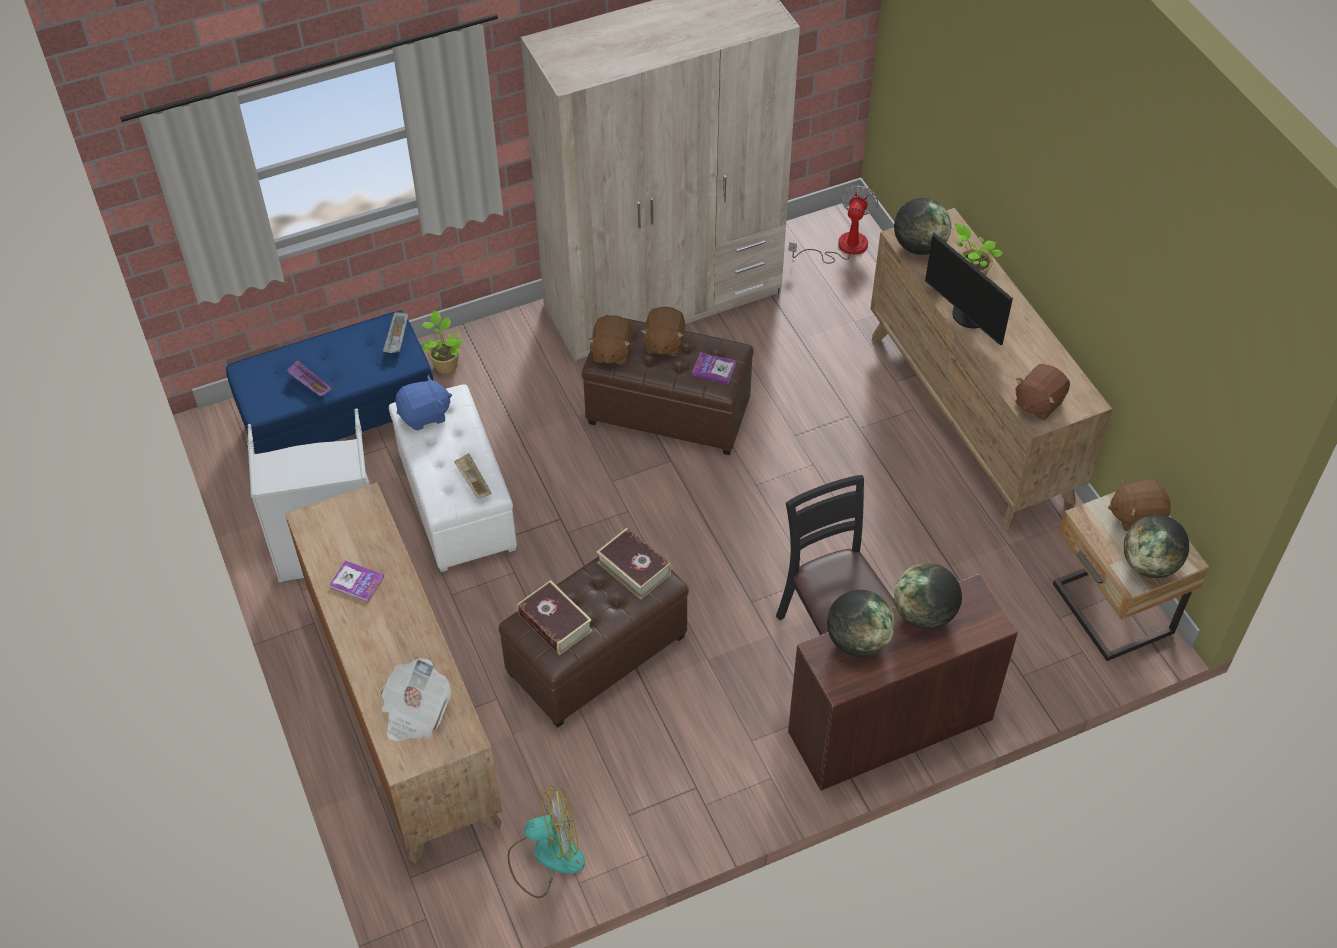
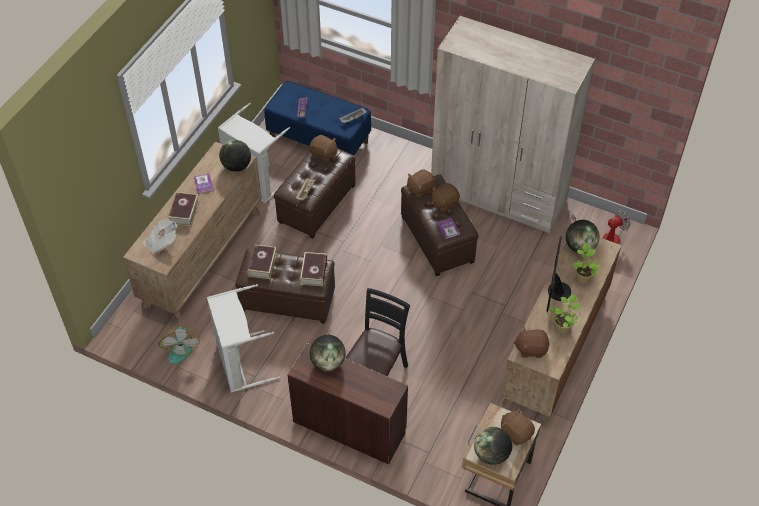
camera: 50 degrees right, 0 degrees up
(386, 643) = (184, 212): none -> book
(425, 415) = (323, 154): blue plush toy -> brown plush toy
(445, 364) = (382, 150): potted plant -> potted plant (562, 326)
(456, 503) = (316, 204): white ottoman -> brown ottoman
(546, 856) = (180, 347): fan -> fan turned 45 degrees clockwise
(653, 792) = (240, 363): none -> grey laundry basket
(924, 614) = (365, 377): globe -> globe (236, 166)

